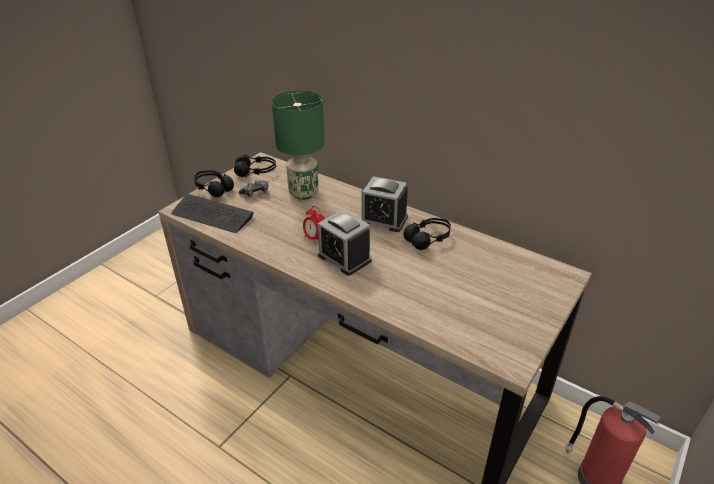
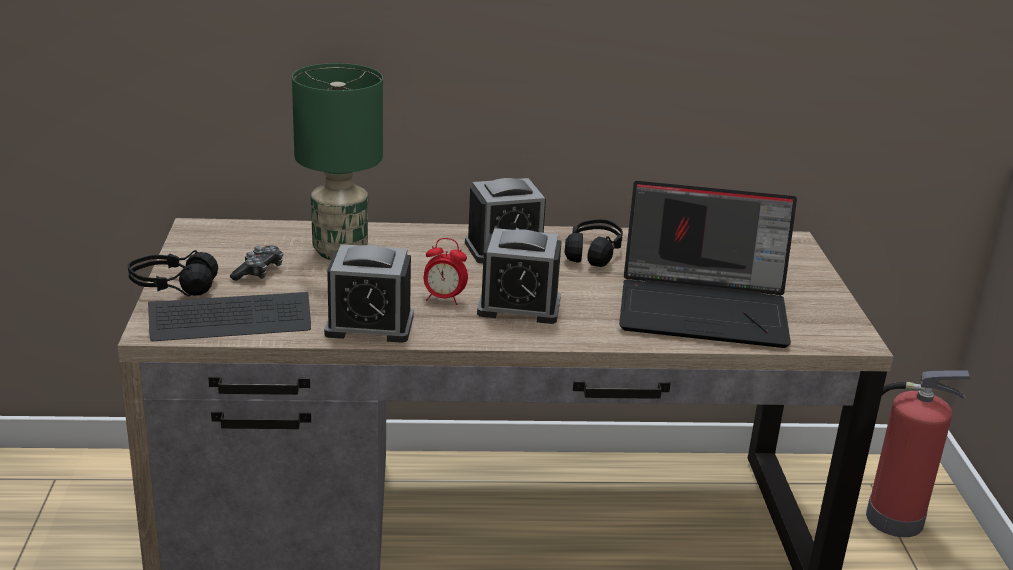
camera: 40 degrees left, 10 degrees down
(256, 172) = (214, 245): black headphones -> none
(262, 240) = (369, 325): none -> alarm clock
(445, 301) = (705, 309): none -> laptop

